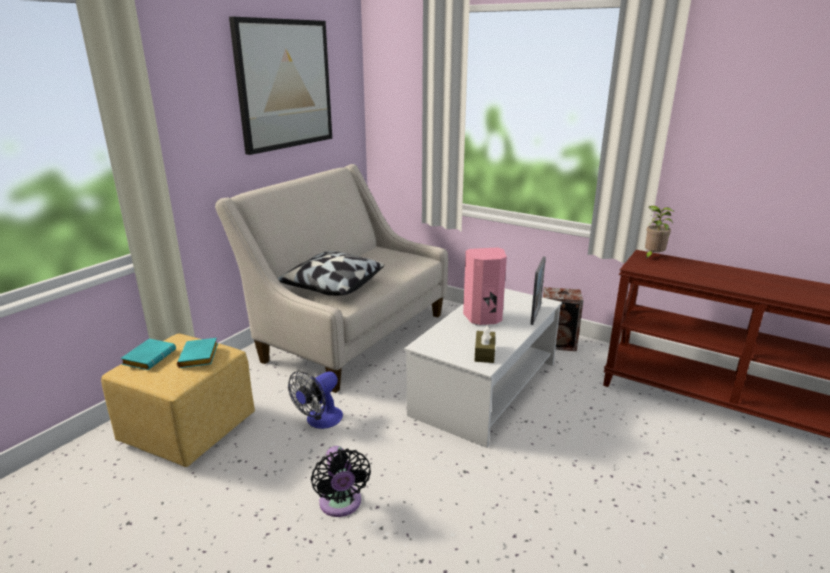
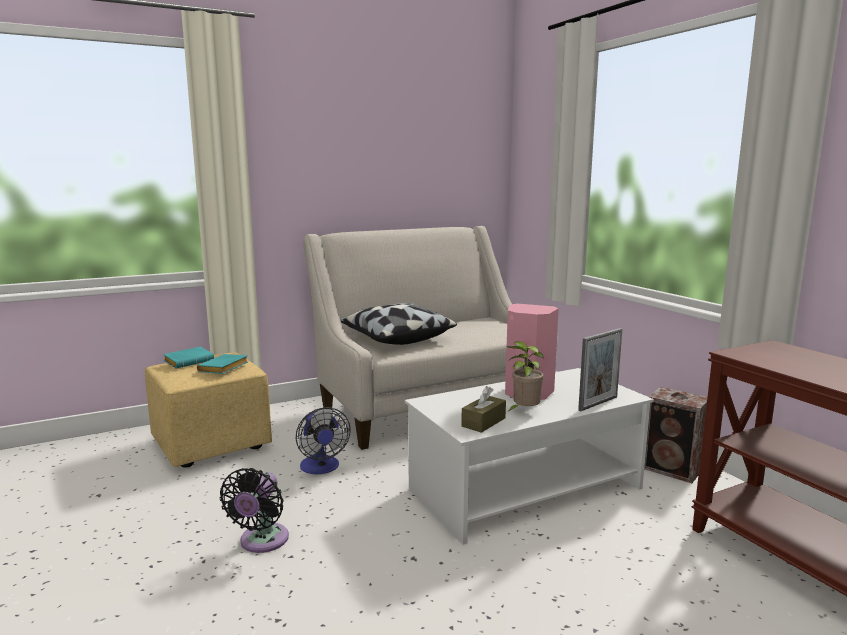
camera: 30 degrees right, 10 degrees down
(284, 85) = (402, 134): picture -> none
(319, 421) = (321, 468): fan -> fan turned 90 degrees counterclockwise
(652, 256) = (785, 348): potted plant -> potted plant (524, 412)

